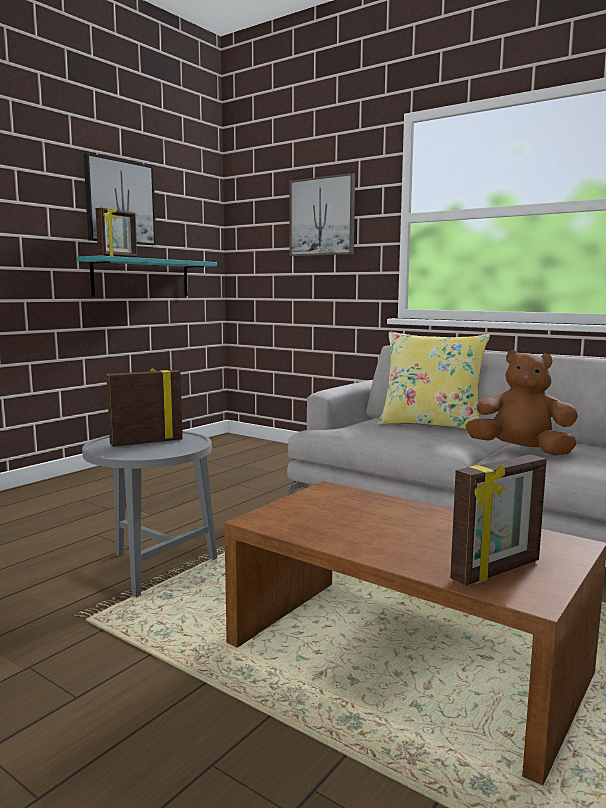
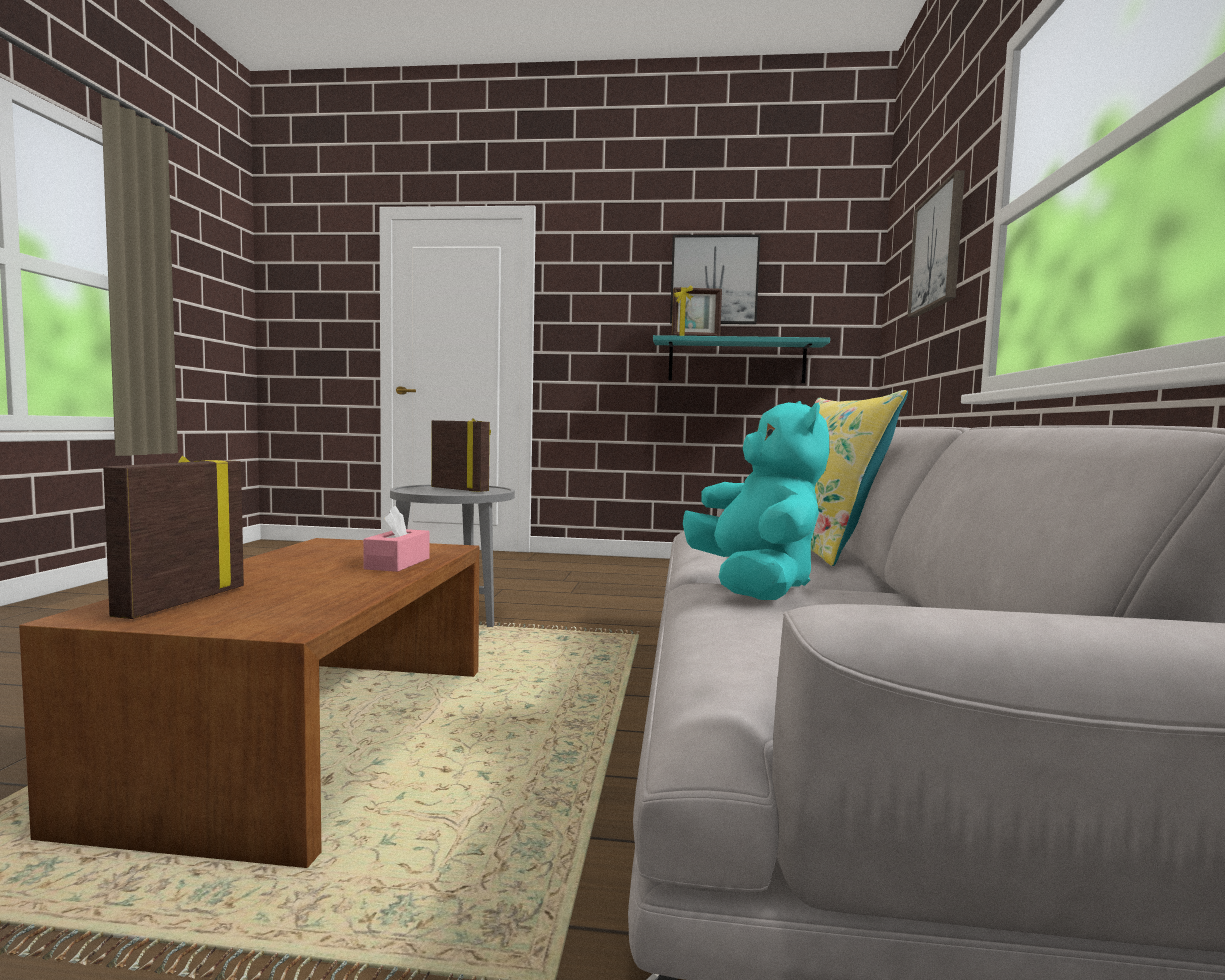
camera: 60 degrees right, 5 degrees down
(386, 506) = (397, 563): none -> pink tissue box
(497, 571) = (180, 602): picture frame -> picture frame turned 75 degrees clockwise
(521, 451) = (754, 586): brown plush toy -> turquoise plush toy

